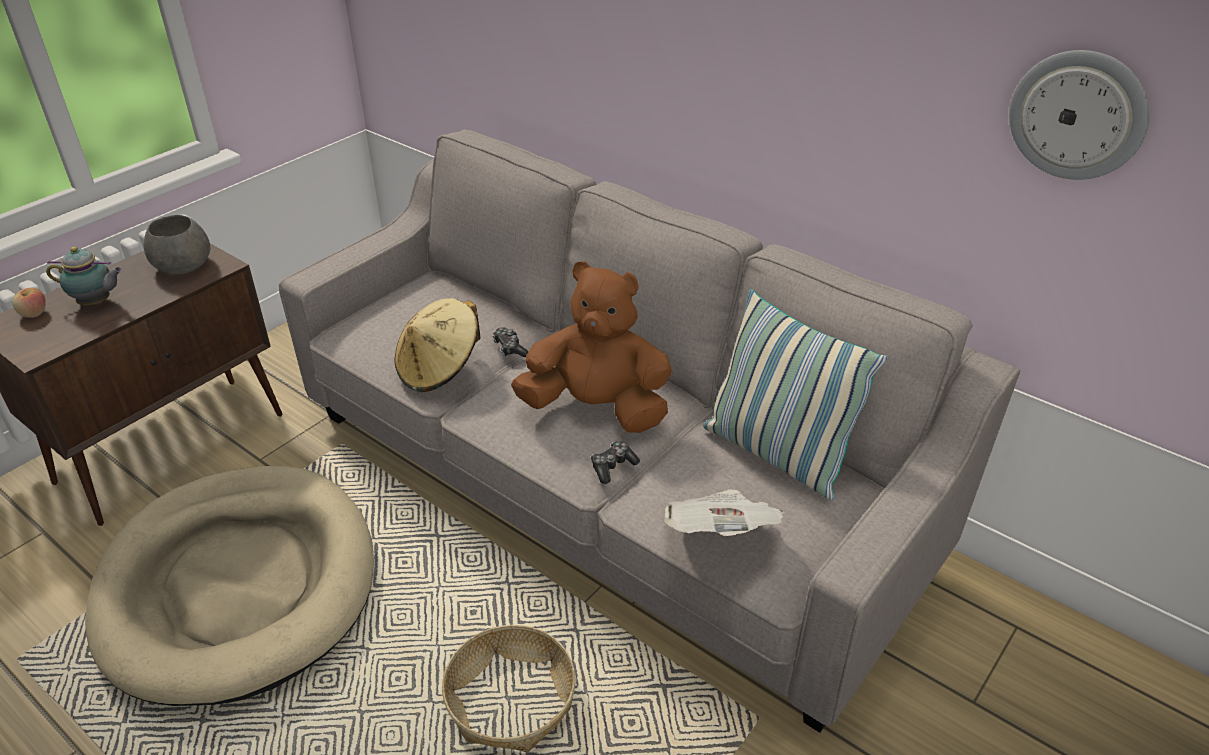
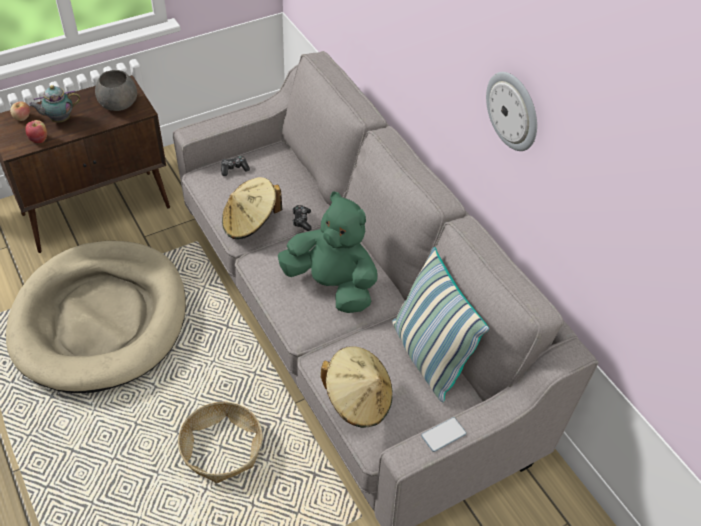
camera: 20 degrees right, 10 degrees up
(74, 333) = (39, 140): none -> apple
(97, 303) = (59, 120): teapot -> teapot turned 135 degrees clockwise
(597, 409) = (332, 285): brown plush toy -> green plush toy
(613, 467) = (320, 330): game controller -> game controller (234, 169)
(720, 534) = (358, 400): newspaper -> beige hat
(879, 528) = (443, 435): none -> phone
(1078, 115) = (646, 217): wall clock -> wall clock (513, 111)

